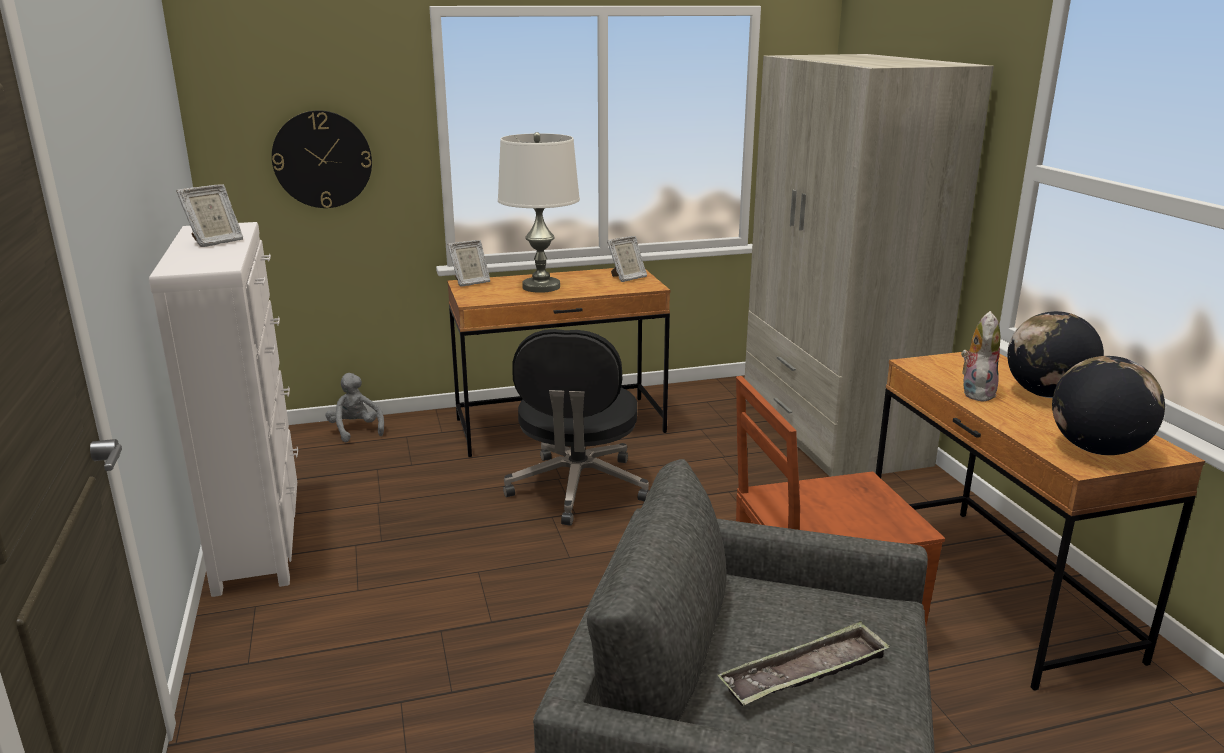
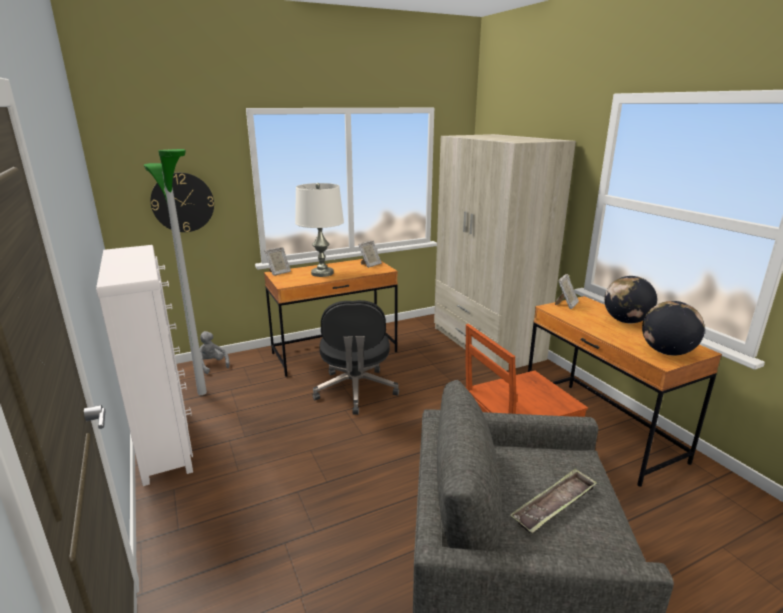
camera: 10 degrees left, 0 degrees up
(215, 242) = (130, 260): picture frame -> picture frame (566, 305)
(332, 470) = (202, 392): none -> floor lamp
(975, 392) = (589, 322): plush toy -> none

